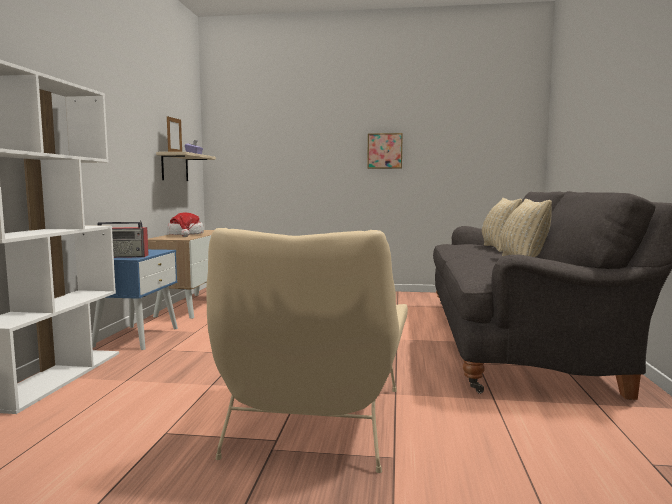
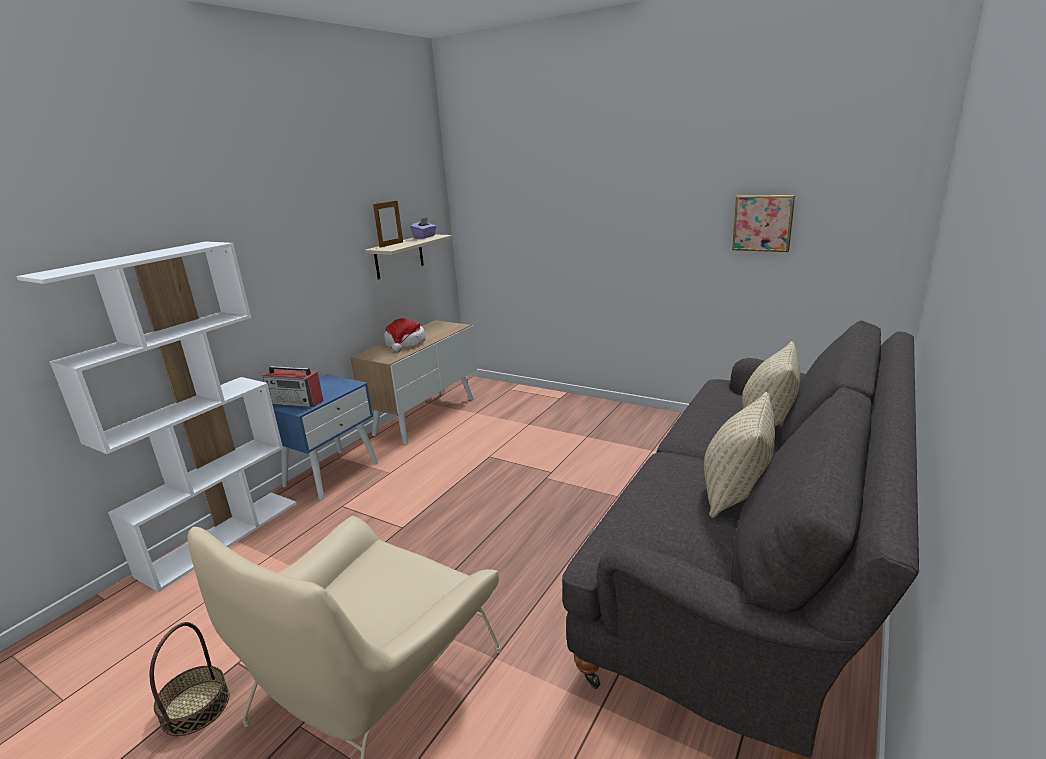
camera: 25 degrees right, 15 degrees up
(150, 461) = (195, 707): none -> basket
(384, 151) = (668, 223): picture -> picture (763, 223)

